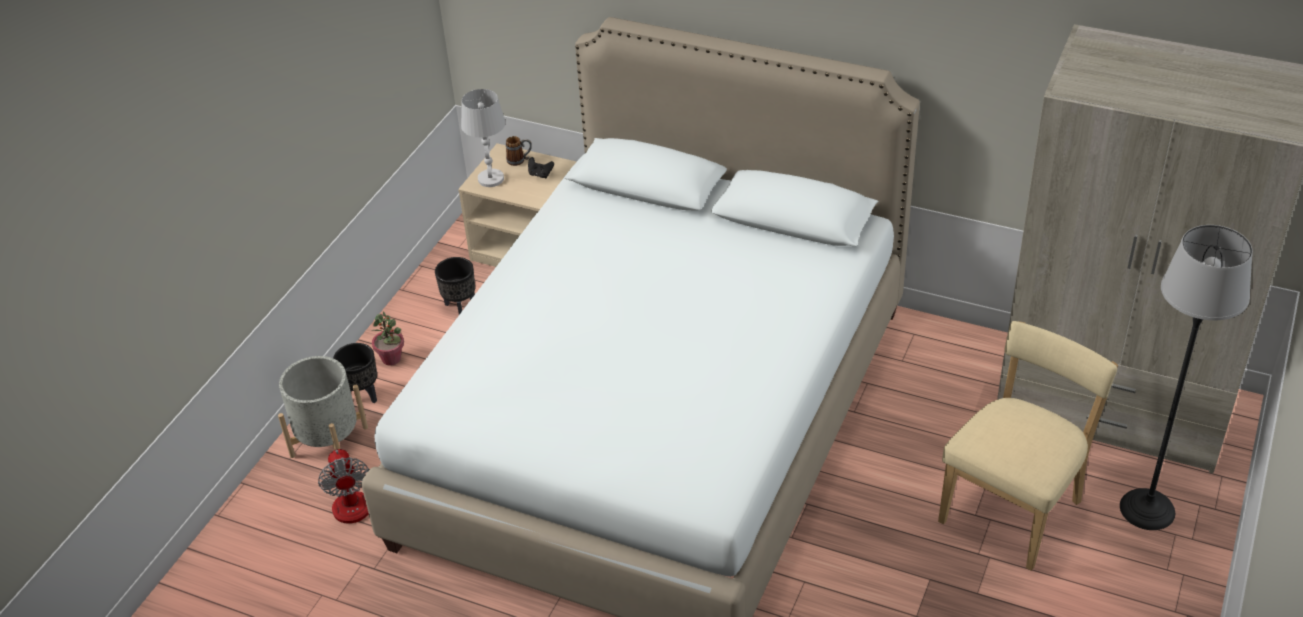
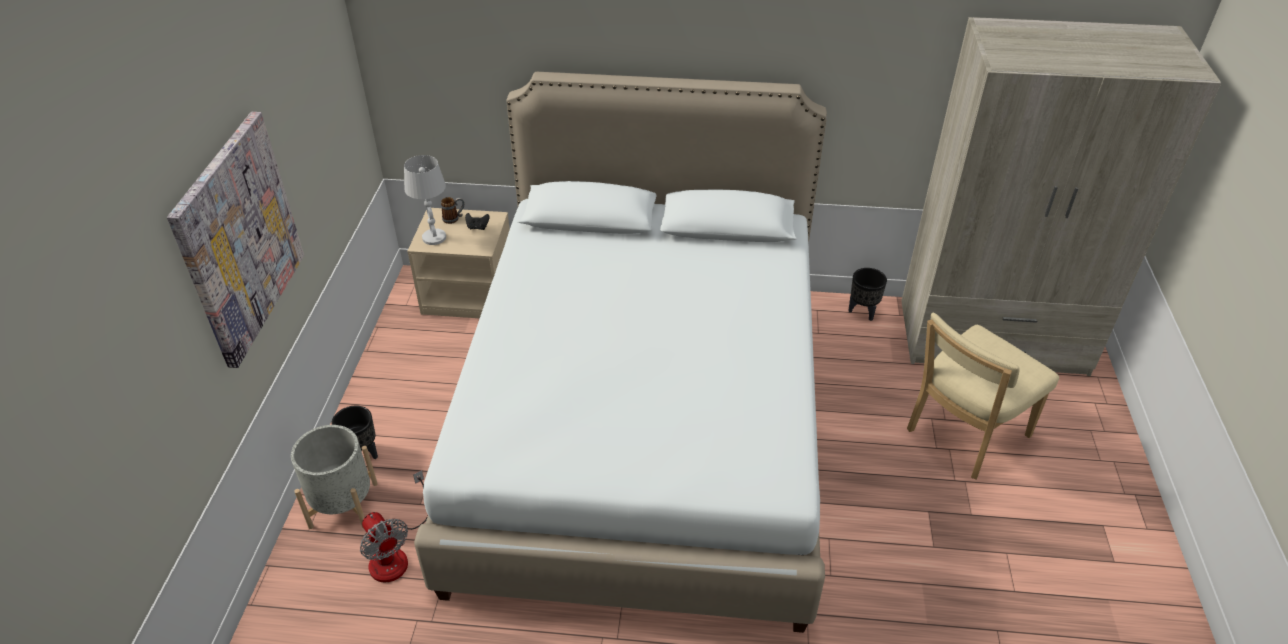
camera: 20 degrees left, 0 degrees up
(256, 159) = (239, 238): none -> picture
(391, 359) = (378, 414): potted plant -> none
(461, 307) = (427, 356): black planter -> black planter (863, 311)
(1014, 508) = (963, 435): beige chair -> beige chair turned 150 degrees counterclockwise
(1147, 509) = (1060, 414): floor lamp -> none

